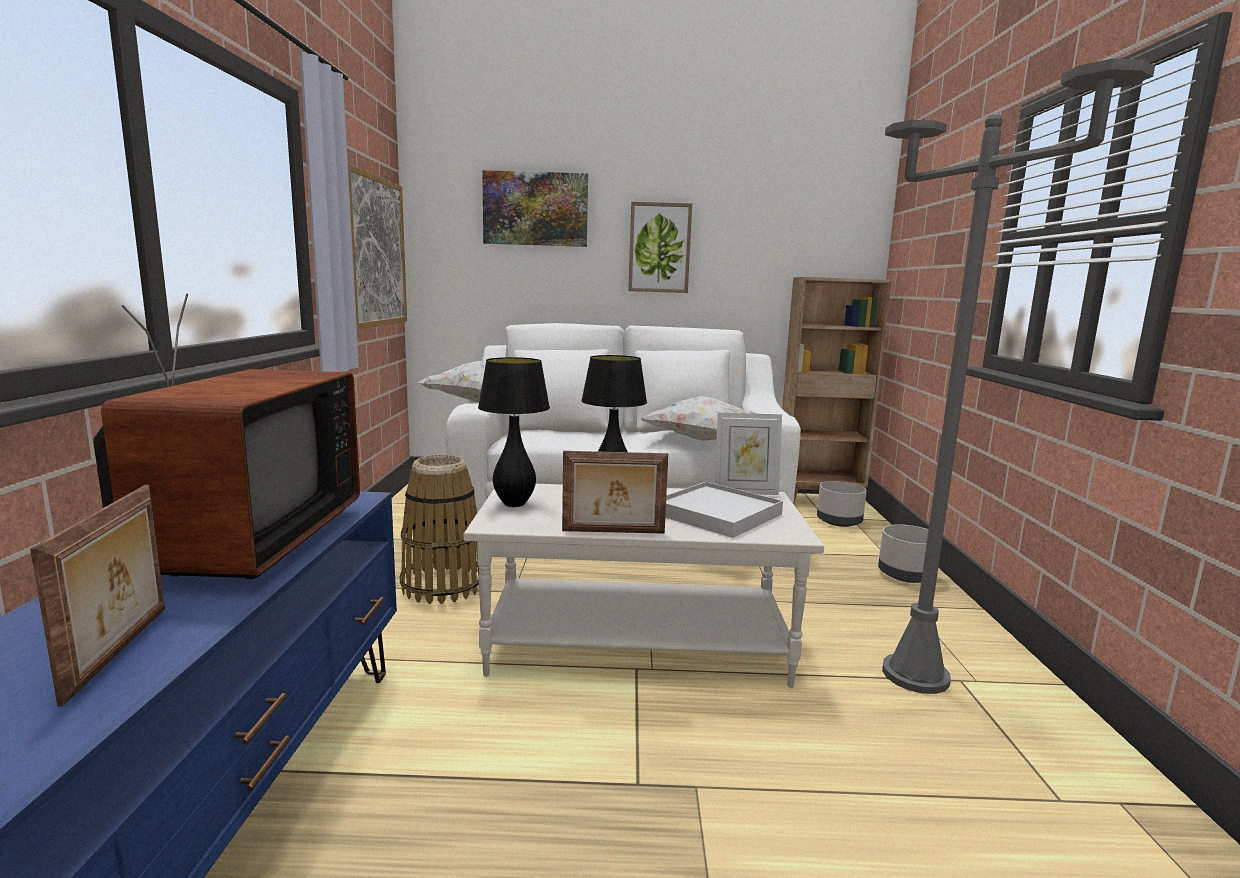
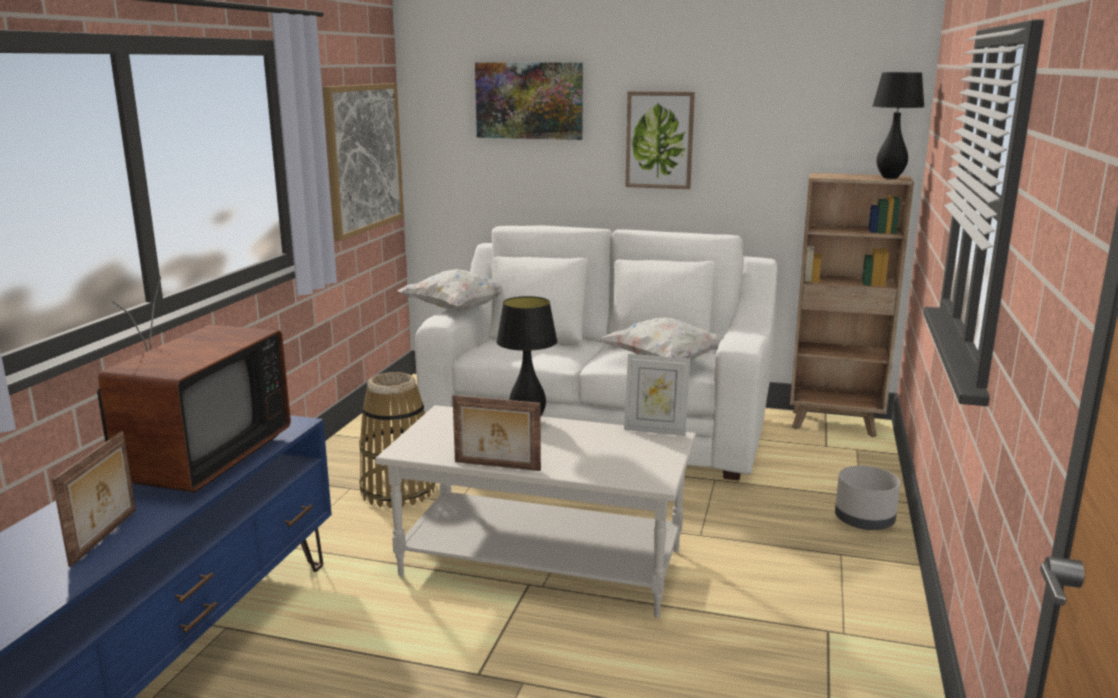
camera: 15 degrees right, 5 degrees up
(514, 504) = (433, 431): black table lamp -> black table lamp (890, 177)
(717, 514) = (605, 454): white tray -> none
(839, 521) = (839, 452): grey planter -> none
(915, 675) = (785, 620): grey floor lamp -> none

